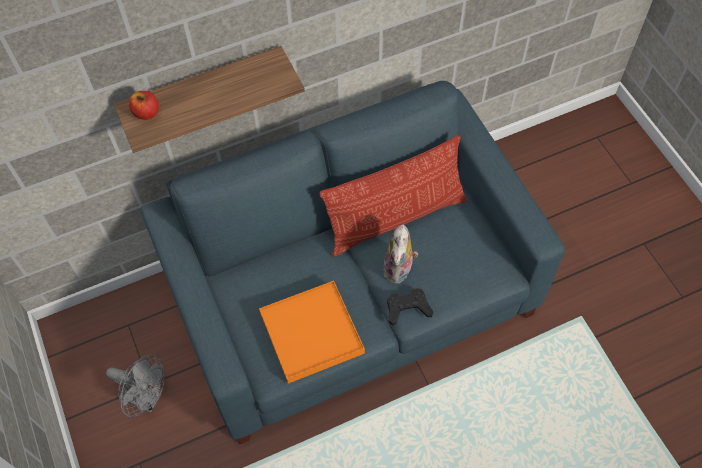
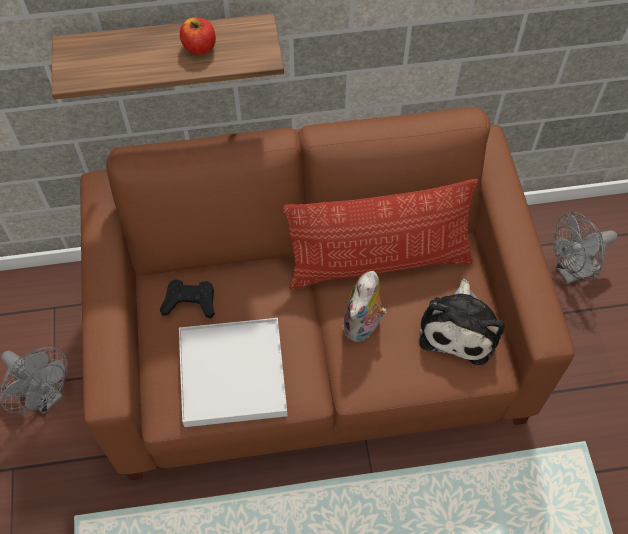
camera: 15 degrees right, 0 degrees up
(146, 113) = (85, 56): apple -> apple (199, 47)
(311, 333) = (232, 374): orange tray -> white tray
(353, 297) = (315, 344): blue sofa -> brown sofa
(407, 308) = (357, 375): black game controller -> black game controller (190, 301)
(472, 251) = (460, 327): none -> plush toy
(533, 189) = (571, 272): none -> grey fan

